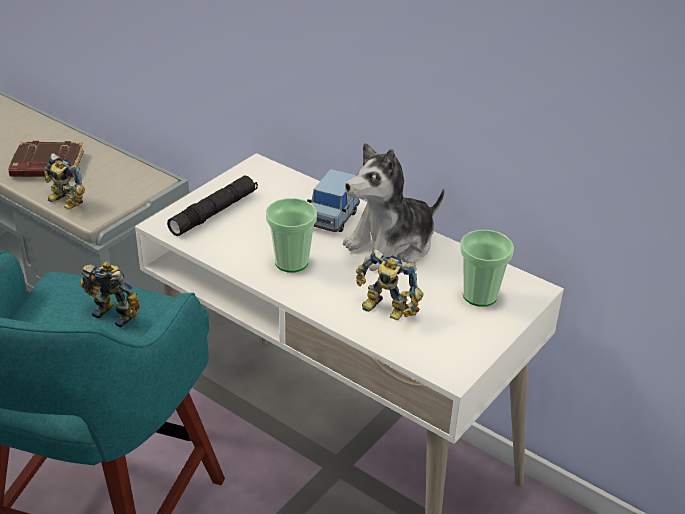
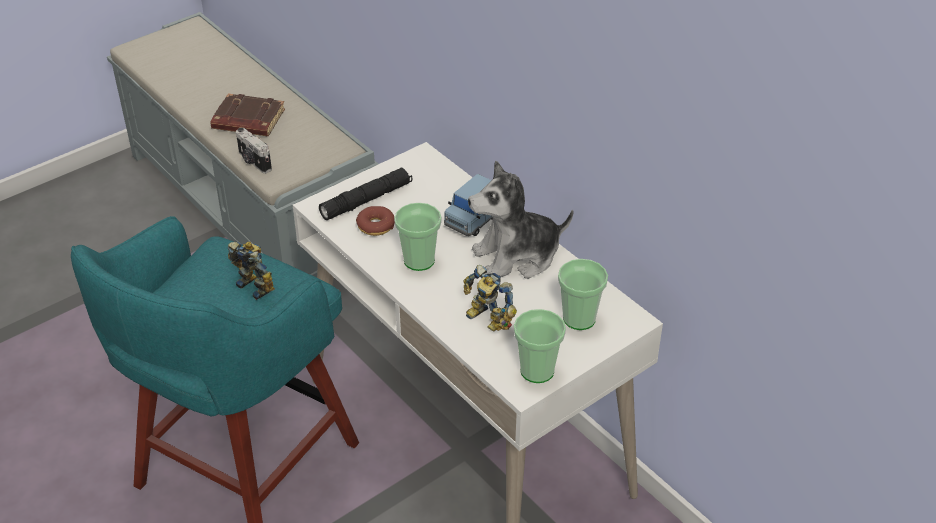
camera: 15 degrees right, 5 degrees up
(64, 203) = (253, 162): toy robot -> camera
(233, 235) = (375, 226): none -> donut
(459, 352) = (537, 370): none -> cup

